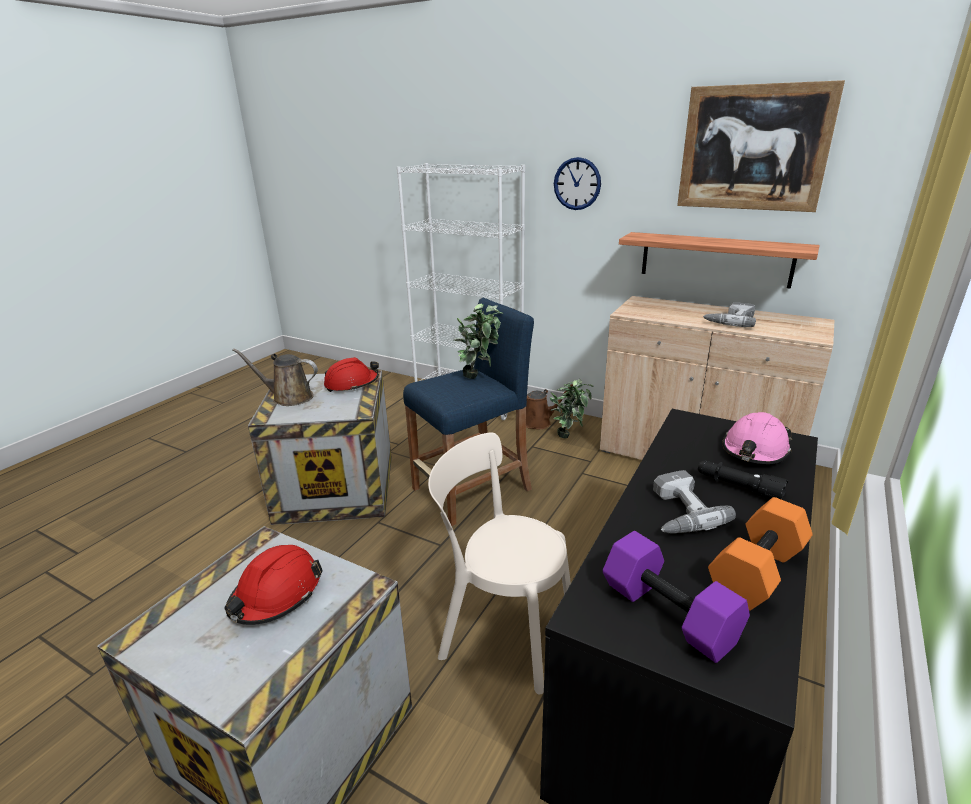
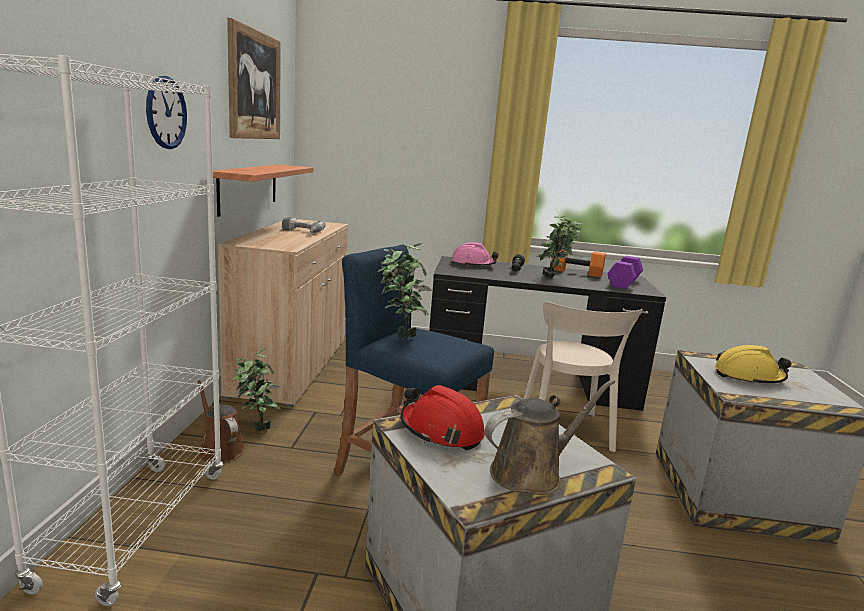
camera: 115 degrees left, 10 degrees down
(276, 595) = (748, 377): red hard hat -> yellow hard hat
(289, 397) = (531, 473): brown watering can -> brown watering can turned 105 degrees counterclockwise
(677, 512) = (554, 278): power drill -> potted plant

